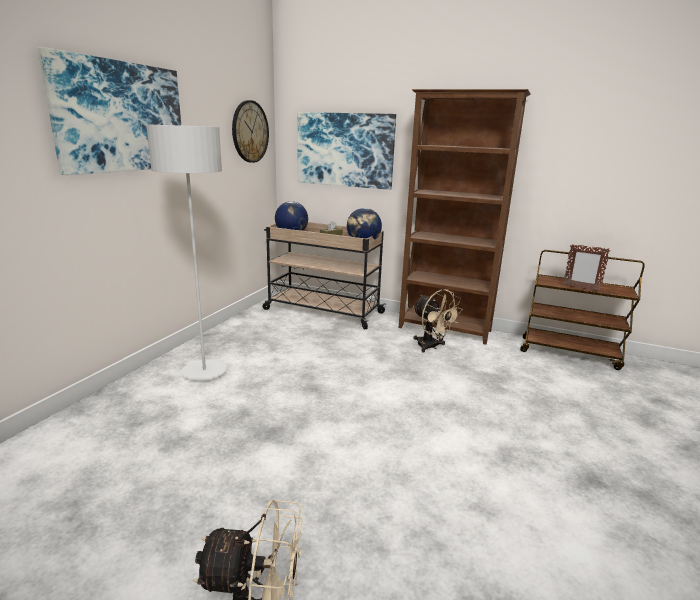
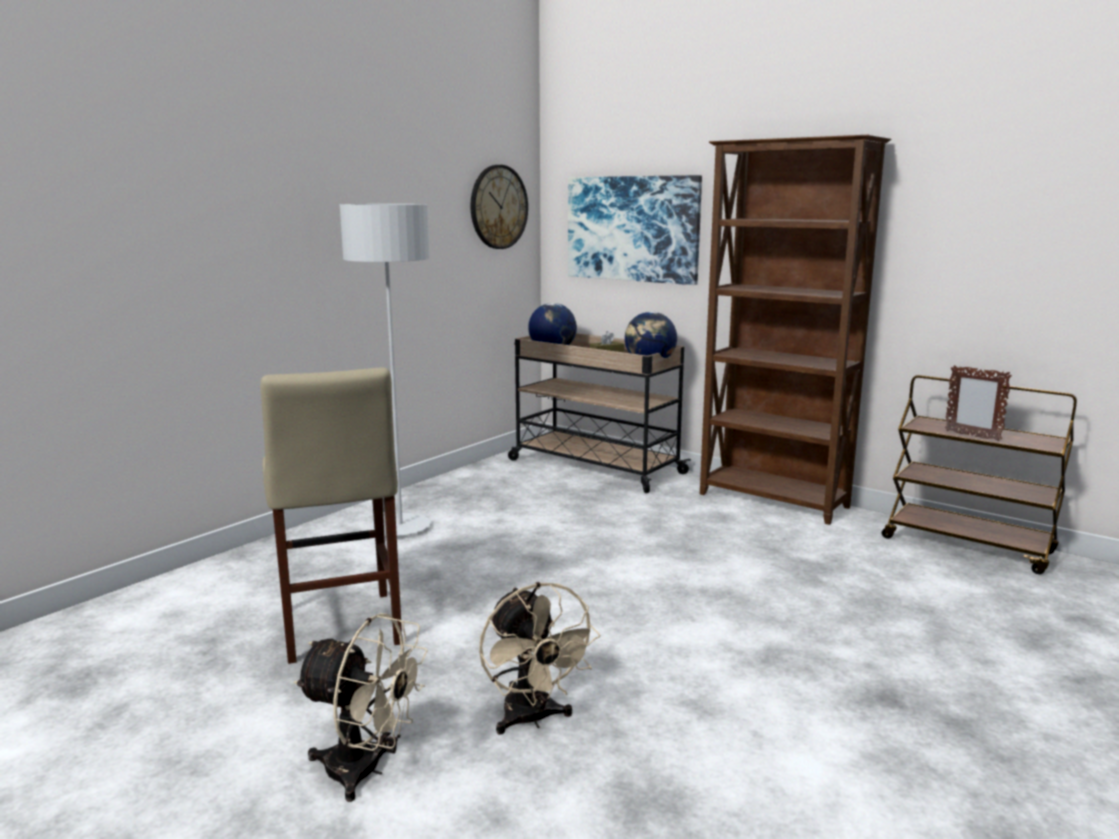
camera: 15 degrees right, 5 degrees down
(121, 117) = (318, 196): picture -> none
(186, 475) = (340, 630): none -> beige stool
(431, 347) = (737, 521): beige fan -> beige fan (532, 719)

